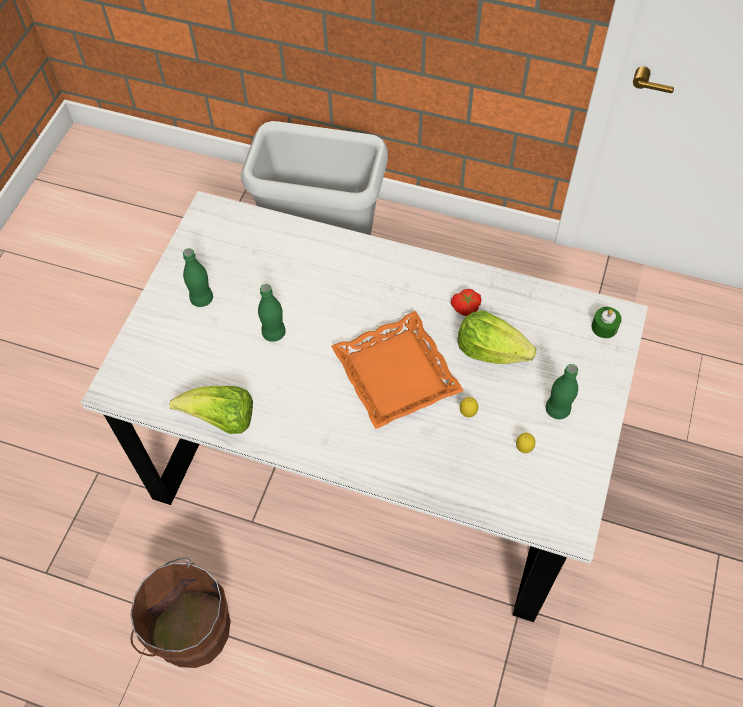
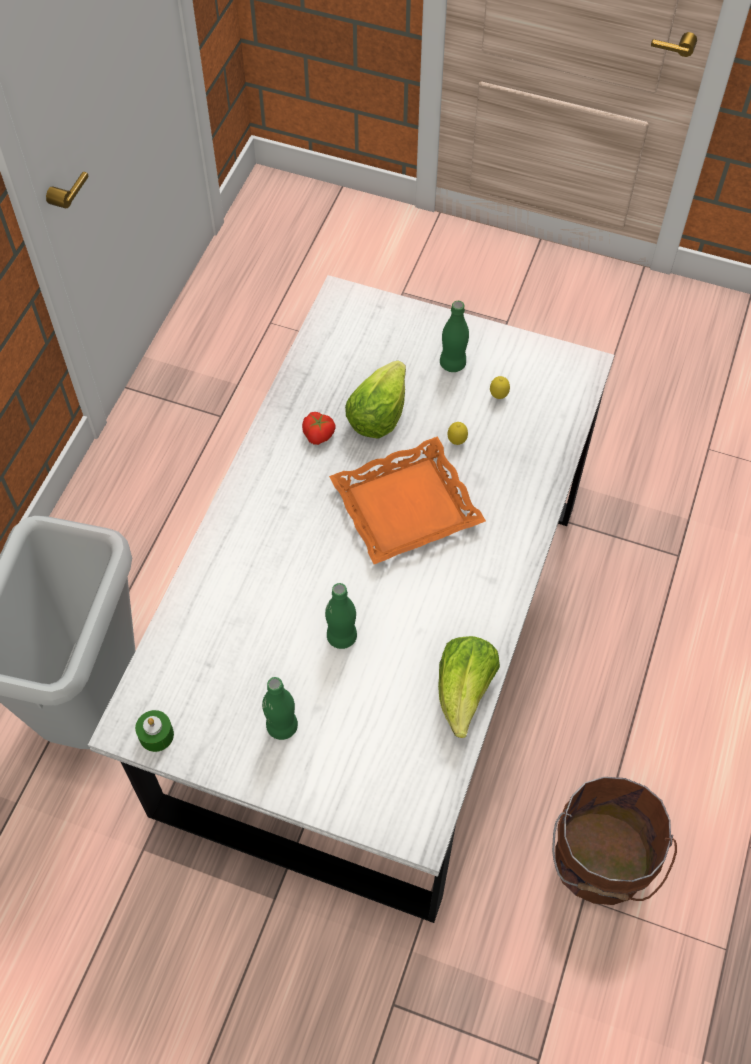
camera: 90 degrees left, 0 degrees up
(604, 327) = (352, 313): green candle -> green candle (156, 735)

